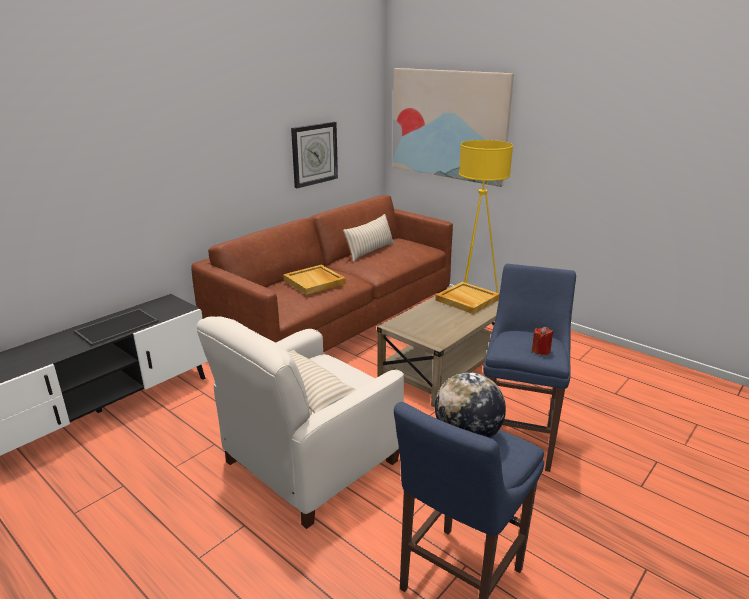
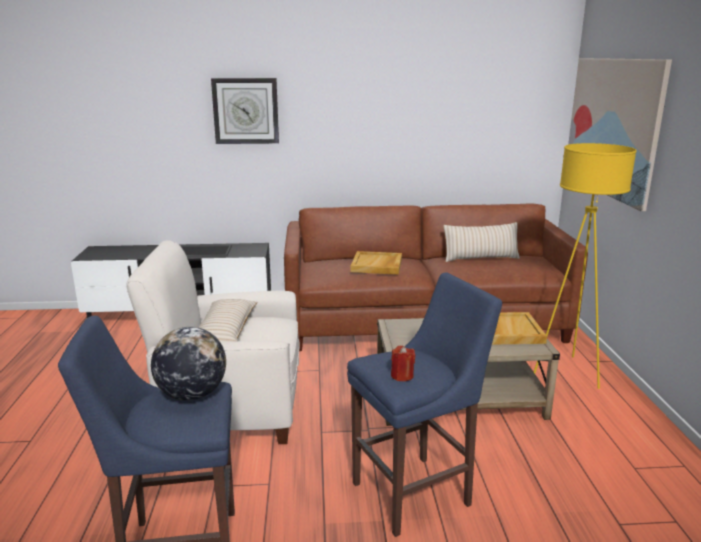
camera: 45 degrees right, 5 degrees down
(314, 154) = (452, 144): wall clock -> wall clock (245, 111)

